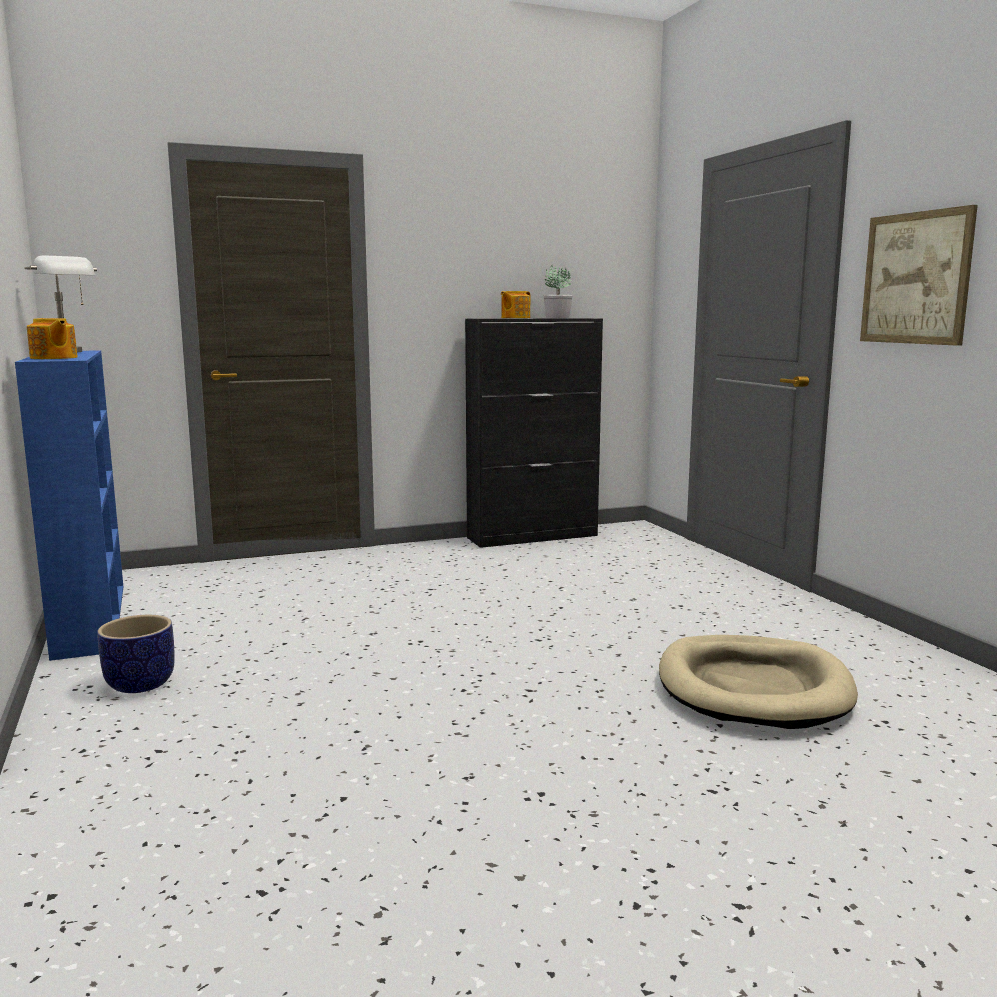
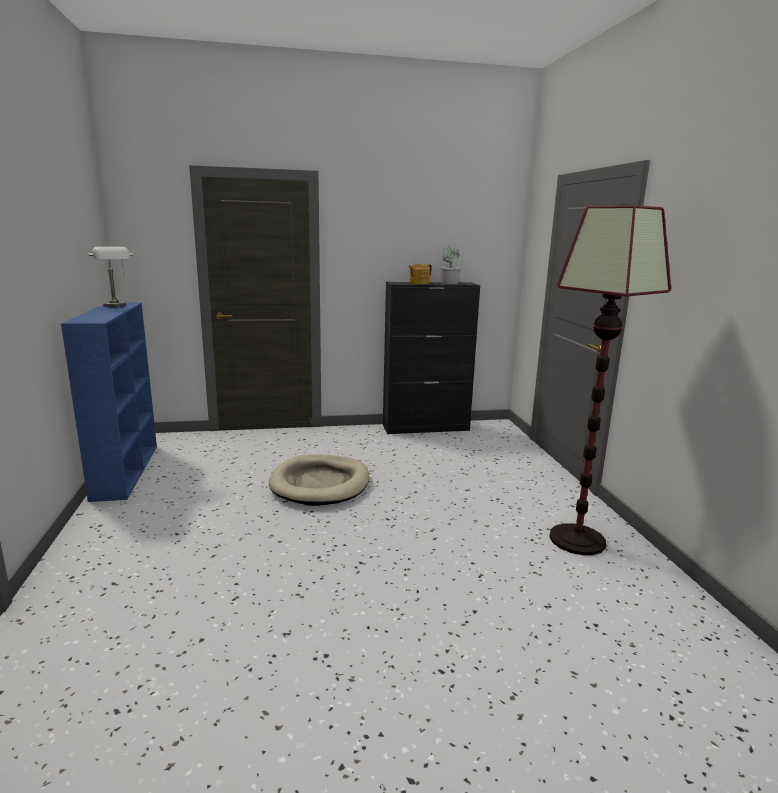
camera: 10 degrees right, 5 degrees up
(53, 358) = (91, 318): teapot -> none
(140, 684) = (129, 527): planter -> none
(753, 688) = (513, 580): beige dog bed -> beige dog bed (320, 484)
(811, 638) = (577, 539): none -> floor lamp
(915, 278) = (679, 288): picture -> none

